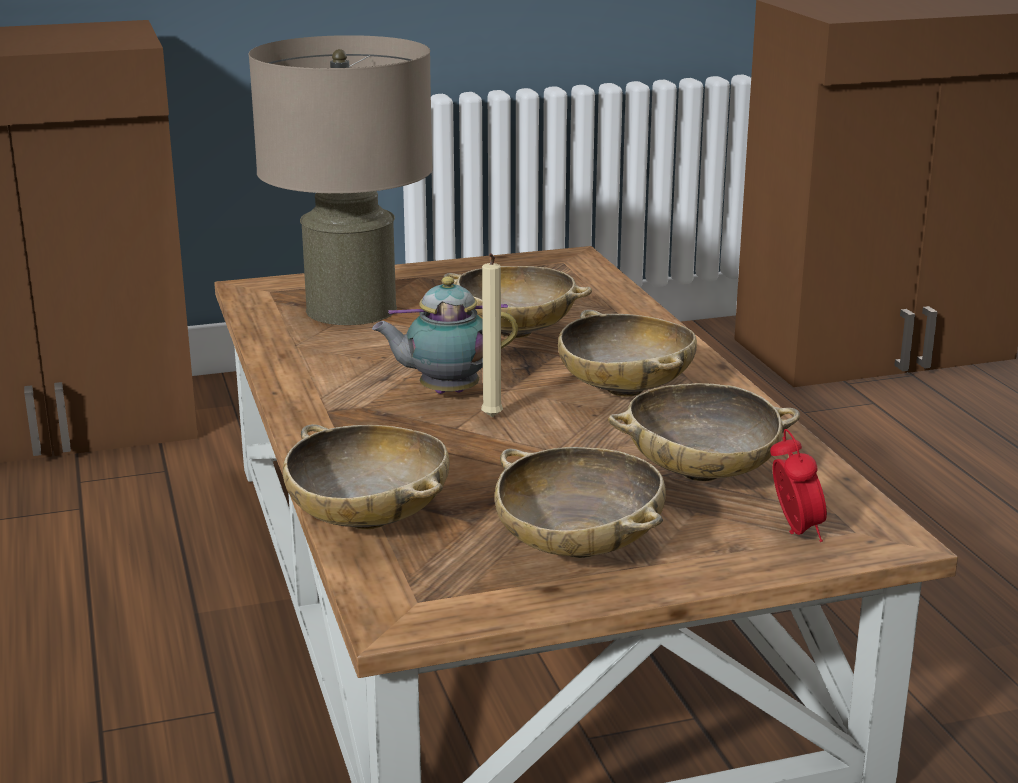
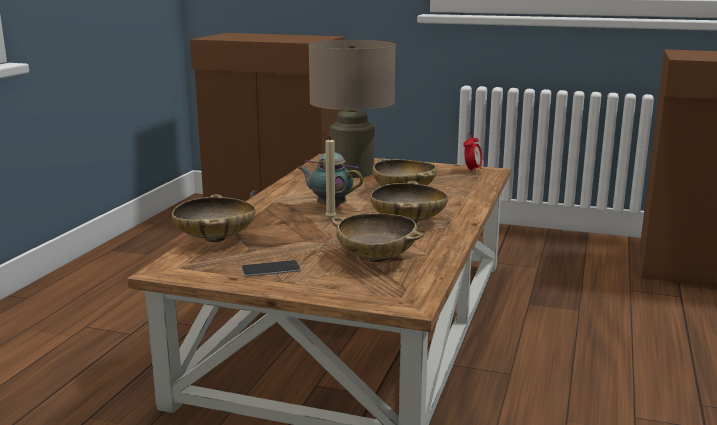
camera: 35 degrees right, 5 degrees down
(578, 548) = (271, 269): beige bowl -> phone
(794, 532) = (372, 289): alarm clock -> alarm clock (472, 170)

